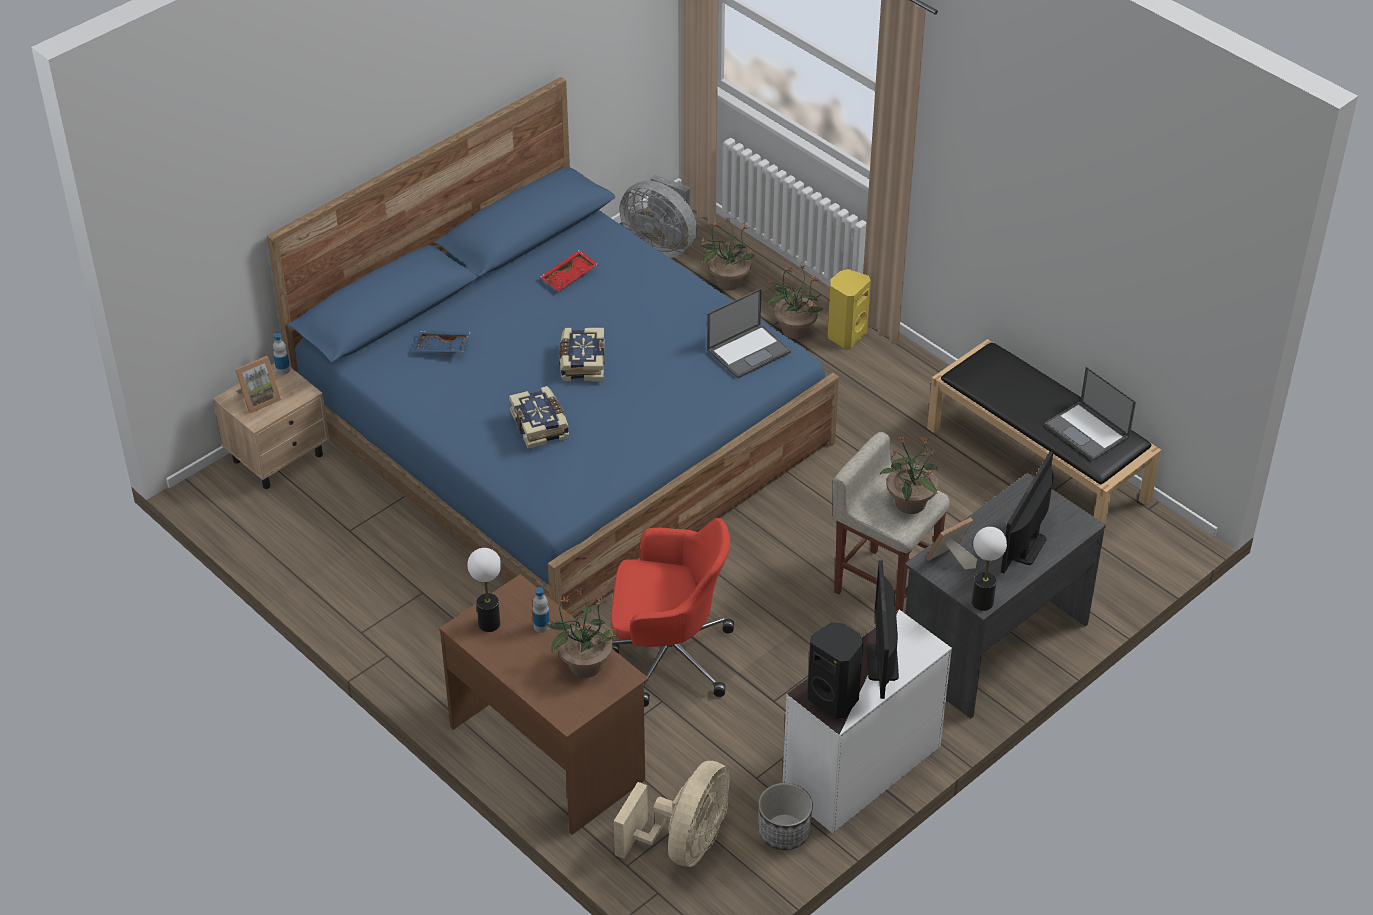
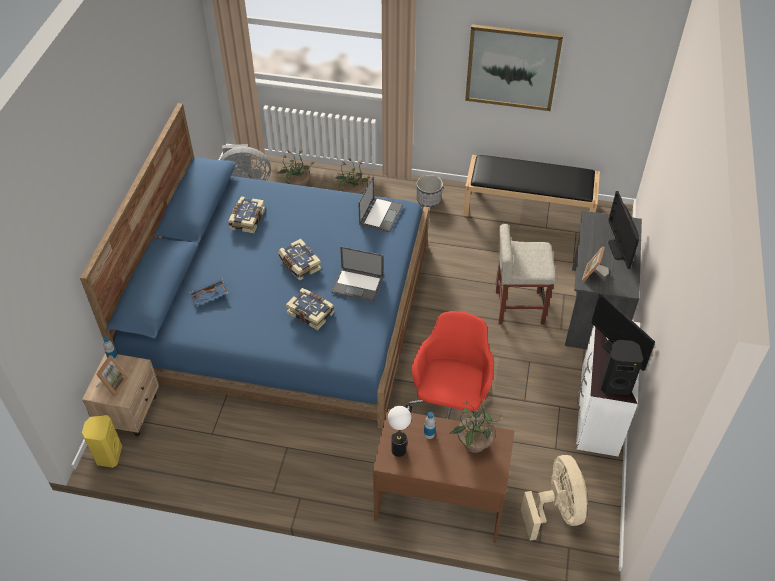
camera: 35 degrees left, 5 degrees up
(569, 277) = (246, 219): red tray -> book
(668, 655) = (450, 406): red office chair -> red office chair turned 45 degrees counterclockwise
(784, 832) = (596, 470): planter -> planter (429, 200)
(845, 335) = (381, 187): yellow speaker -> yellow speaker (108, 455)
(910, 504) = (537, 256): potted plant -> none
(982, 603) = (630, 290): table lamp -> none
(1048, 214) = (512, 67): none -> picture
(1088, 431) = (564, 178): laptop -> laptop (358, 284)

